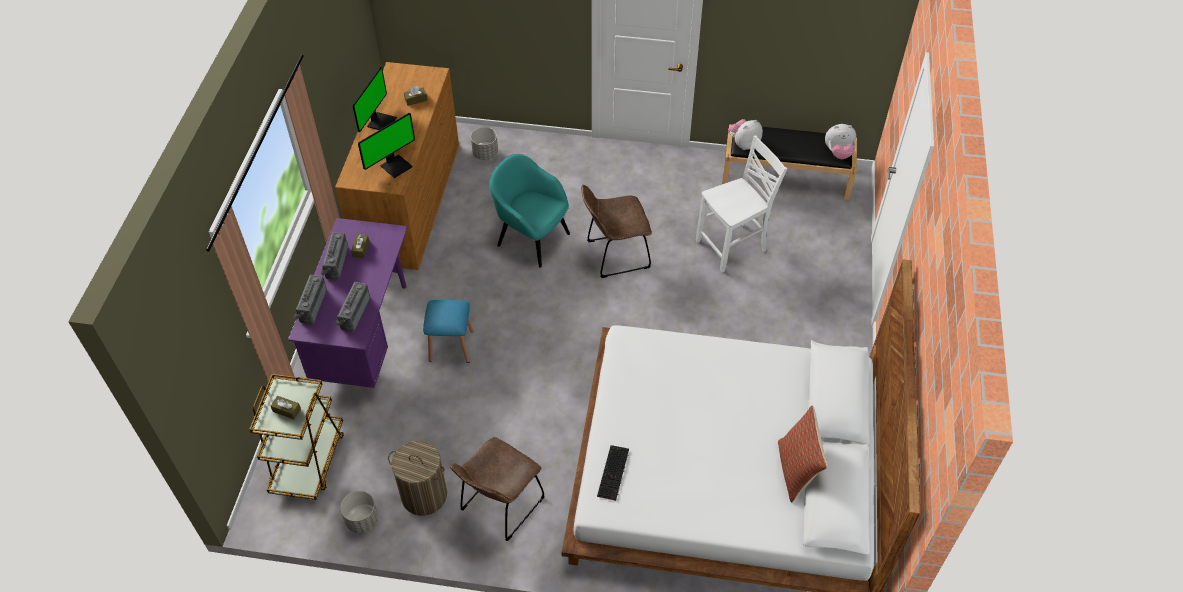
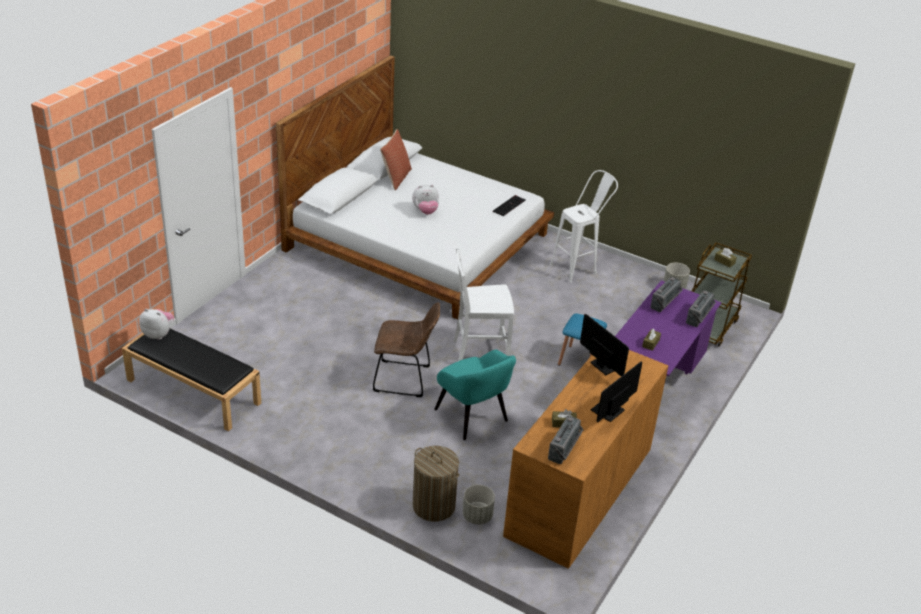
camera: 160 degrees left, 15 degrees down
(334, 263) = (676, 340): radio -> radio (565, 449)
(395, 165) = (604, 365): monitor -> monitor turned 75 degrees clockwise
(424, 495) = (628, 286): laundry basket -> laundry basket (434, 506)
(500, 507) = (578, 267): brown chair -> white stool
(732, 247) = (298, 353): white chair -> white chair (479, 352)
(743, 144) = (234, 369): plush toy -> plush toy (425, 211)

